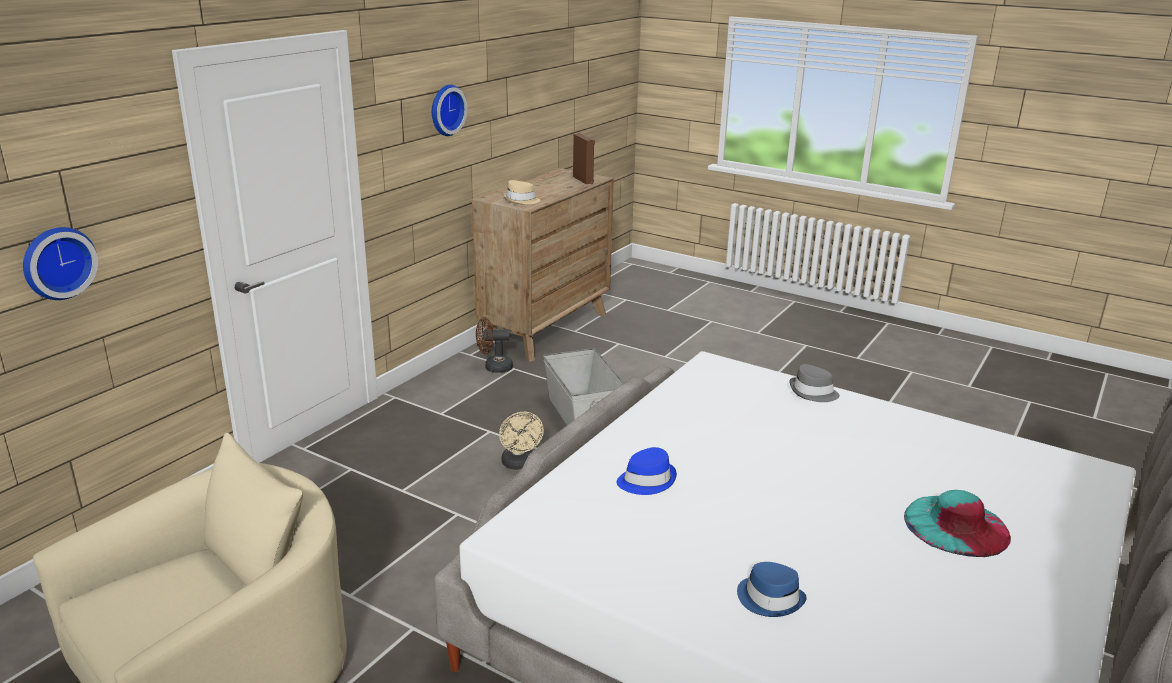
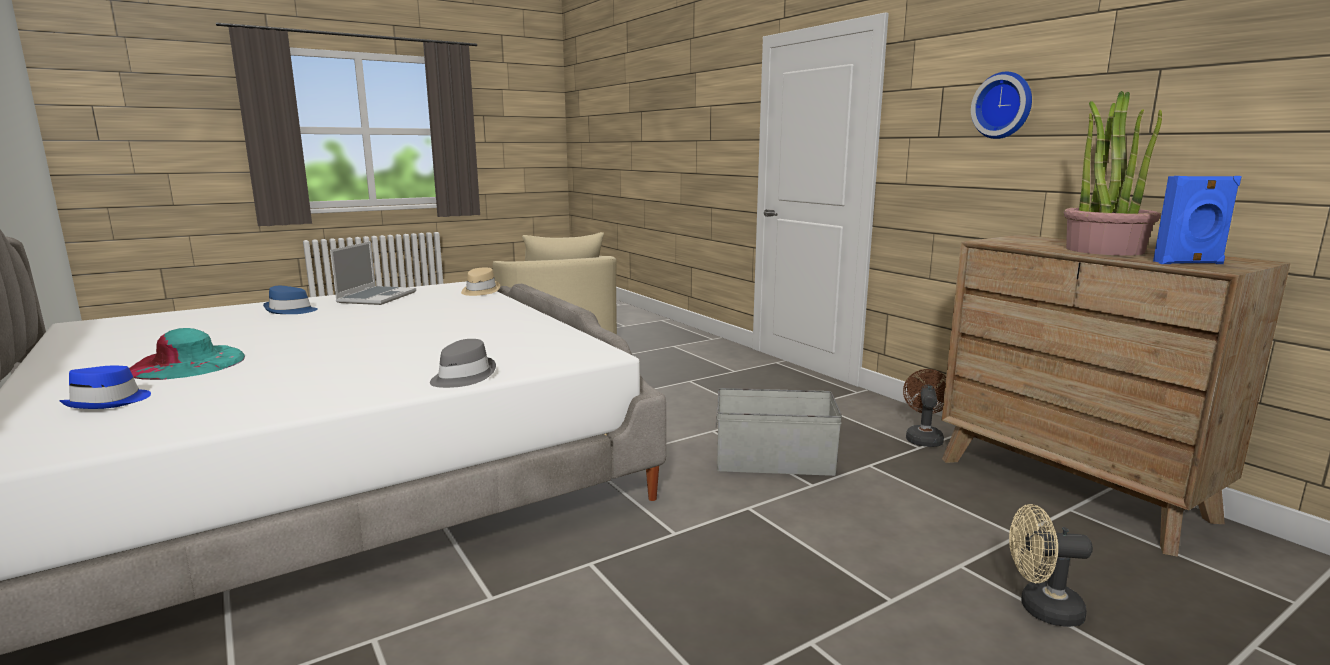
camera: 115 degrees right, 10 degrees down
(57, 262) = (700, 155): wall clock -> none
(519, 464) = (693, 418): beige fan -> beige fan (1041, 609)
(521, 200) = (1019, 242): beige hat -> beige hat (479, 291)
(545, 188) = (1104, 250): none -> potted plant
(583, 180) = (1189, 263): brown speaker -> blue speaker
(641, 570) = (376, 297): none -> laptop
(646, 480) = (451, 308): blue hat -> blue hat (109, 402)

